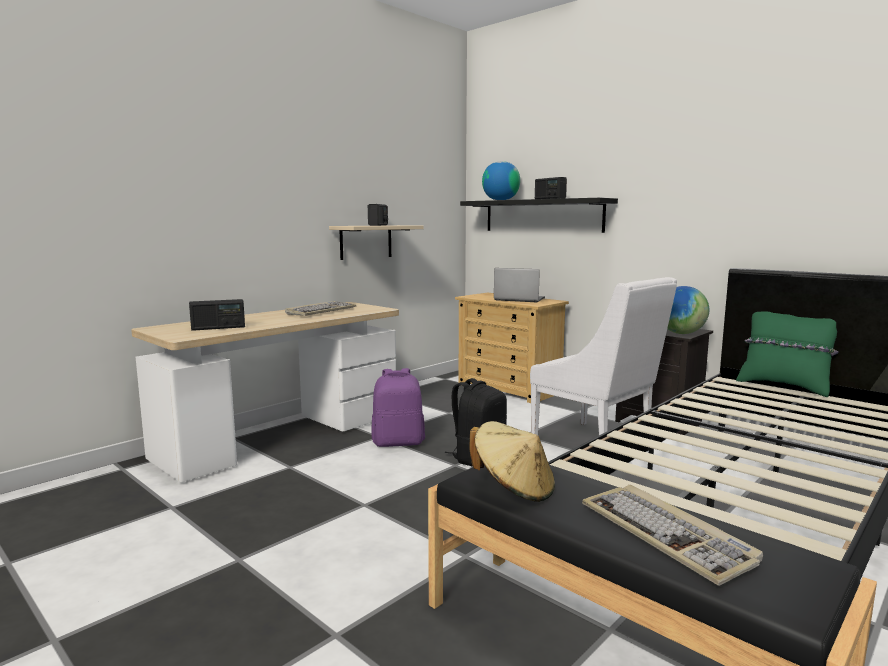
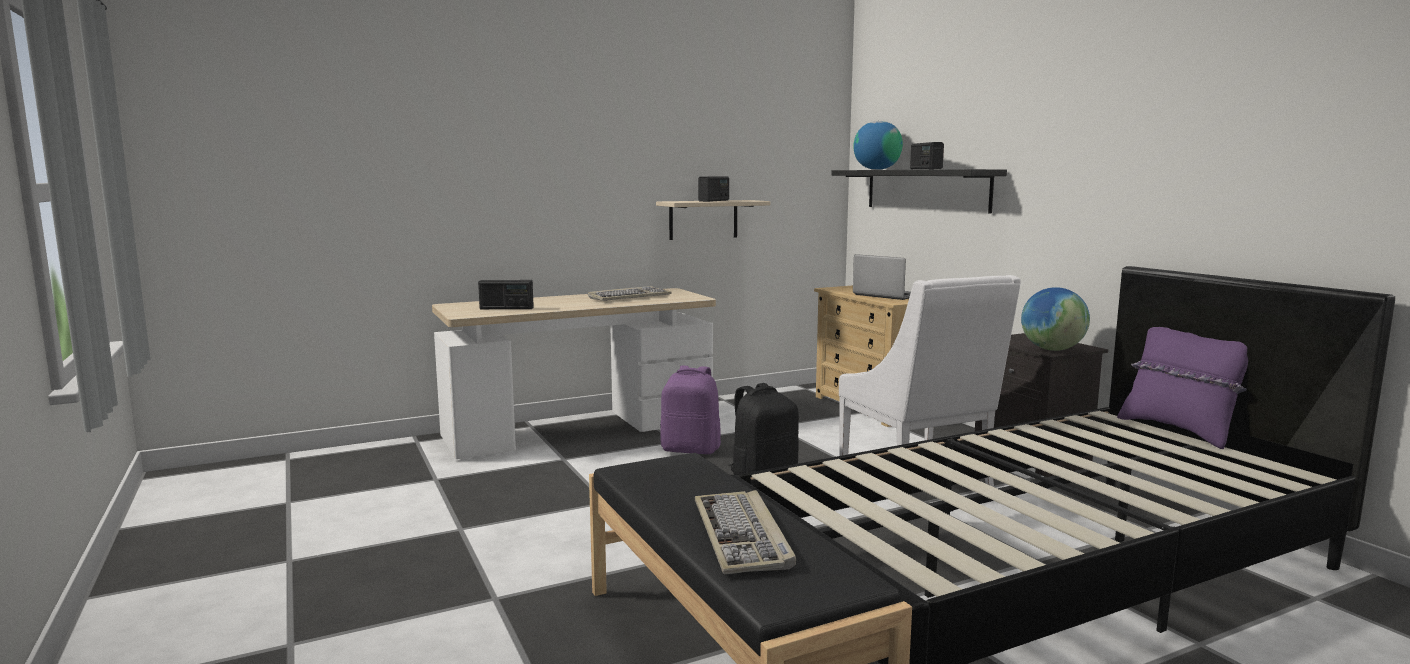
camera: 20 degrees right, 0 degrees up
(513, 488) = (654, 481): beige hat -> none
(784, 386) = (1179, 430): green pillow -> purple pillow

